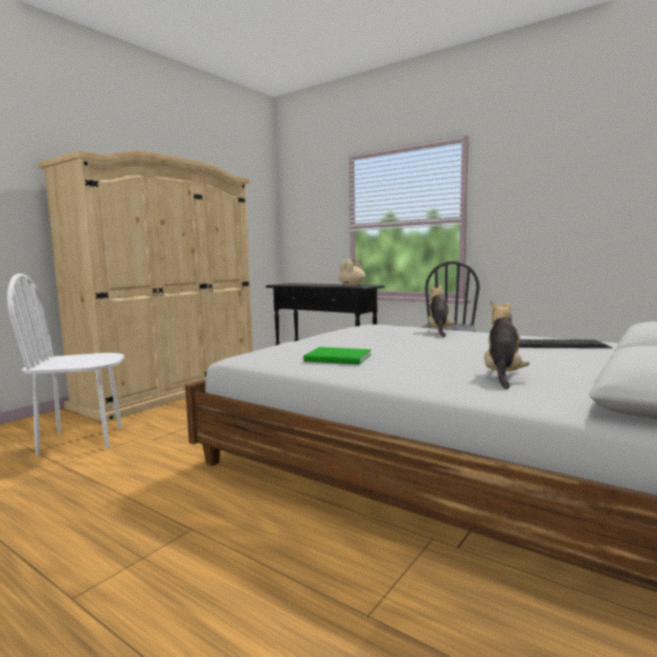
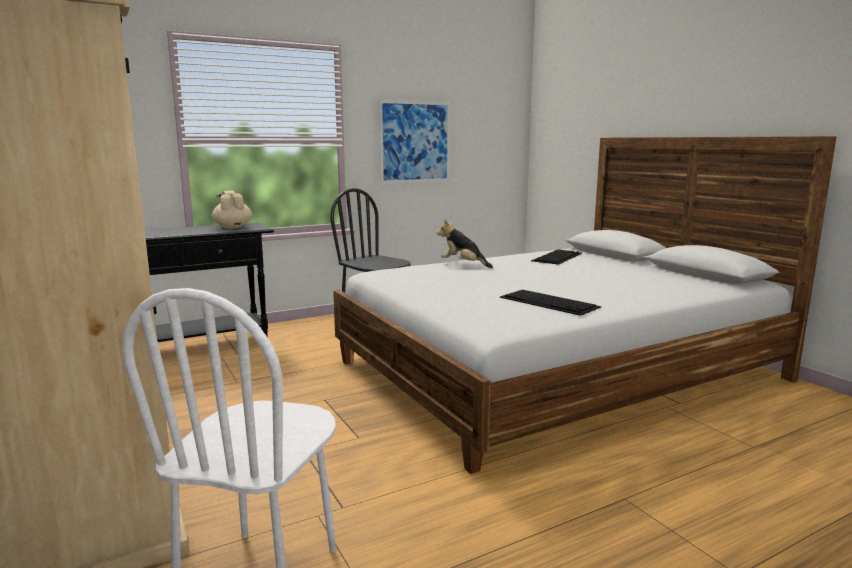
camera: 65 degrees left, 5 degrees up
(339, 358) = (549, 302): green book -> keyboard
(502, 375) = (644, 282): plush toy -> none
(543, 216) = (415, 142): none -> picture

